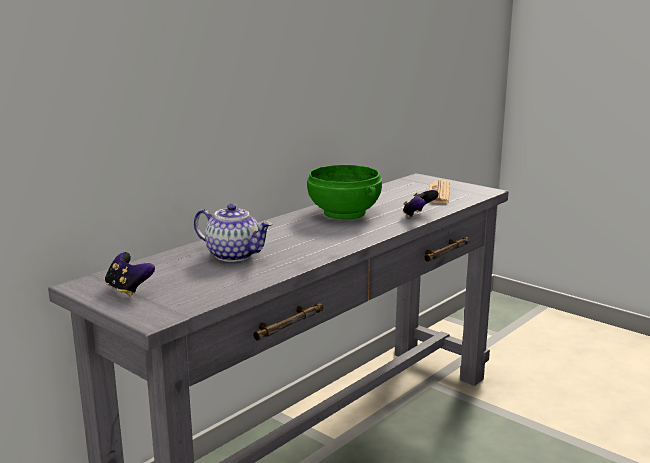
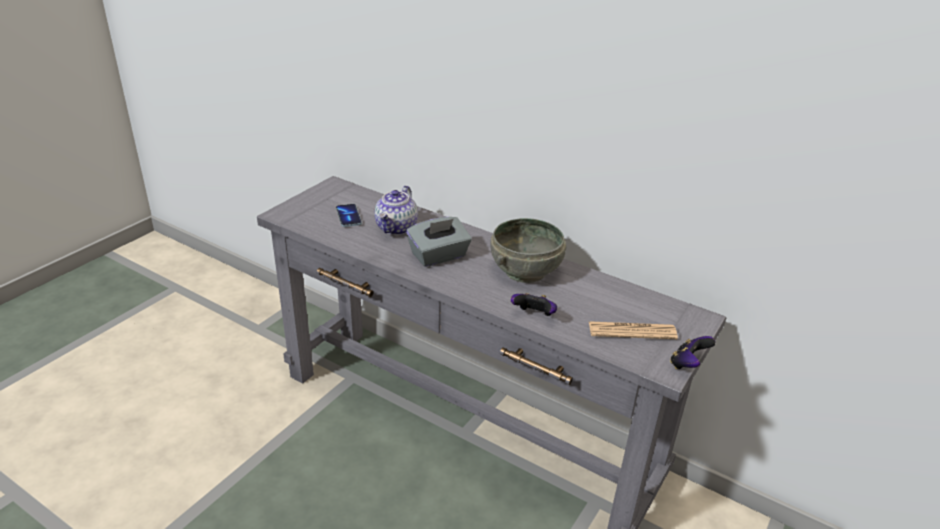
camera: 80 degrees right, 15 degrees up
(128, 290) = (326, 199): game controller -> game controller (688, 364)
(189, 277) = (348, 216): none -> phone
(307, 240) = (439, 256): none -> grey tissue box
(345, 213) = (526, 271): green bowl -> grey bowl

